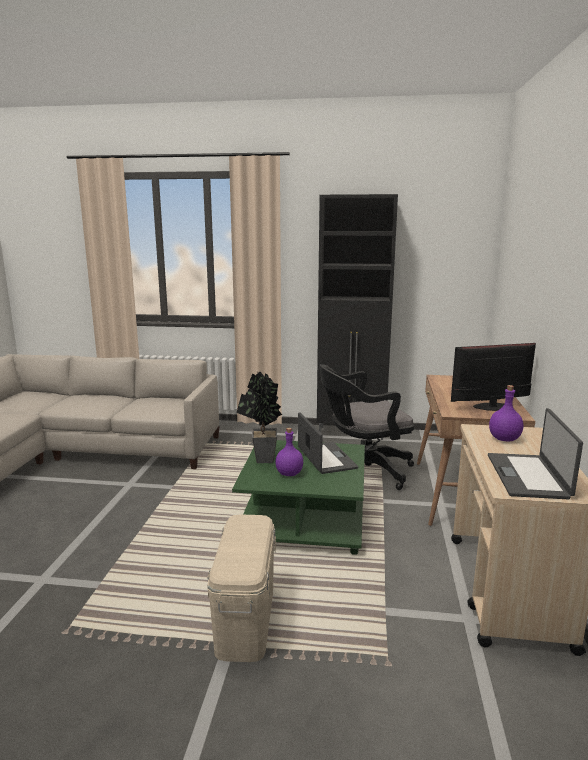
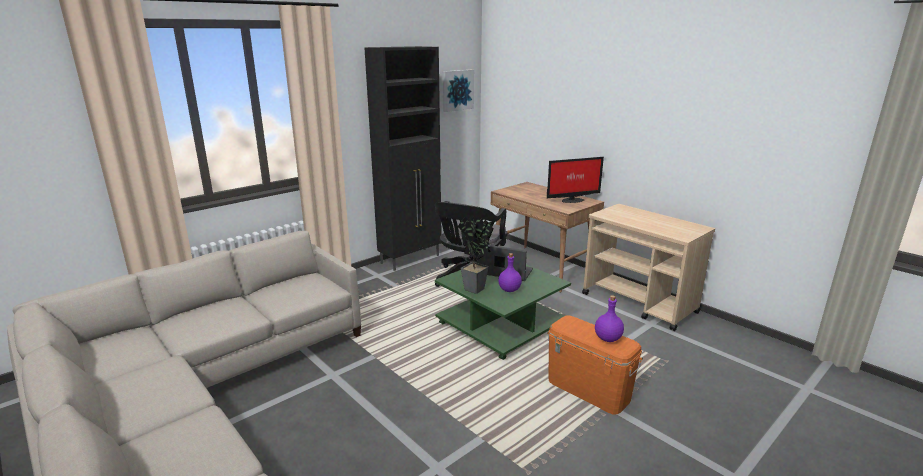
camera: 50 degrees left, 5 degrees up
(246, 620) = (588, 389): beige storage box -> orange storage box
(455, 250) = (457, 90): none -> picture
(492, 407) = (571, 200): monitor -> monitor turned 135 degrees counterclockwise
(503, 439) = (622, 215): purple bottle -> purple bottle (607, 339)
(528, 476) = (672, 228): laptop -> none

